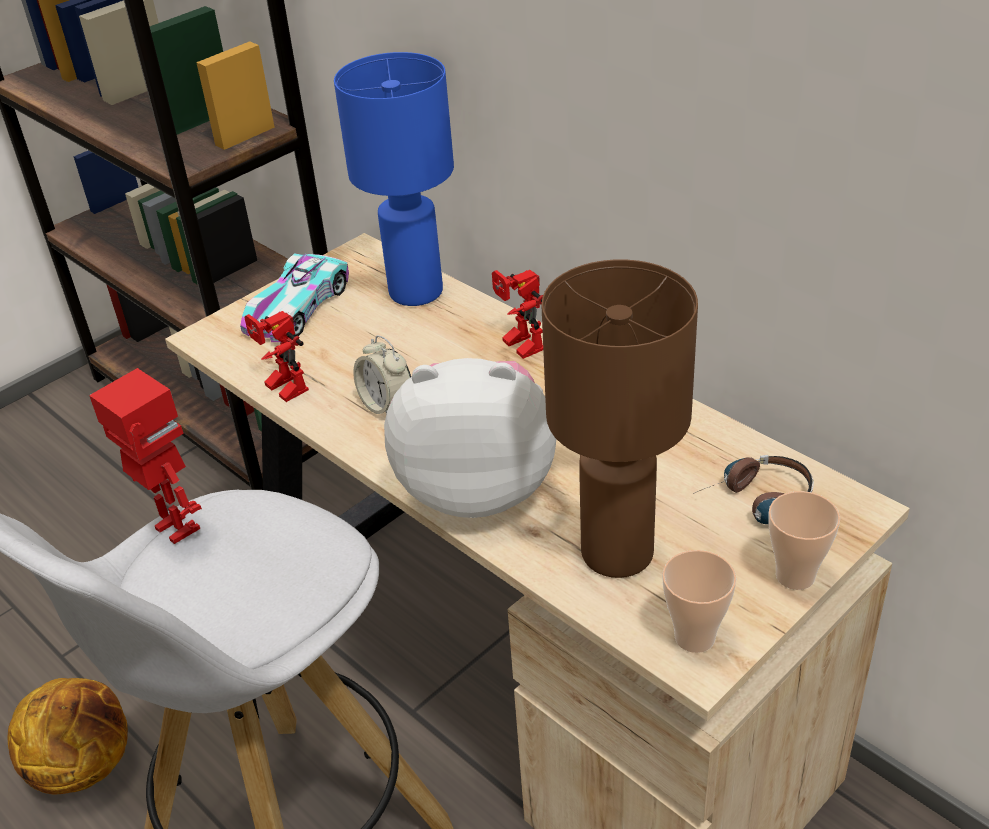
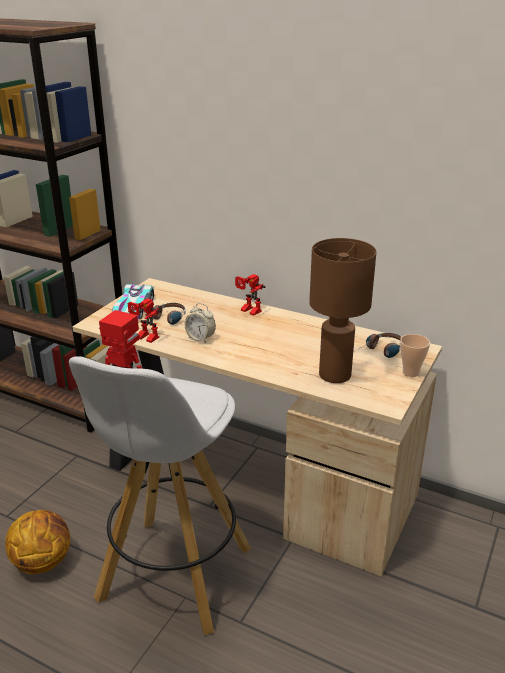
camera: 20 degrees left, 10 degrees down
(343, 347) = (166, 320): none -> headphones
(417, 292) = (189, 297): blue table lamp -> none
(478, 487) = (261, 361): plush toy -> none
(694, 637) = (382, 397): cup -> none

